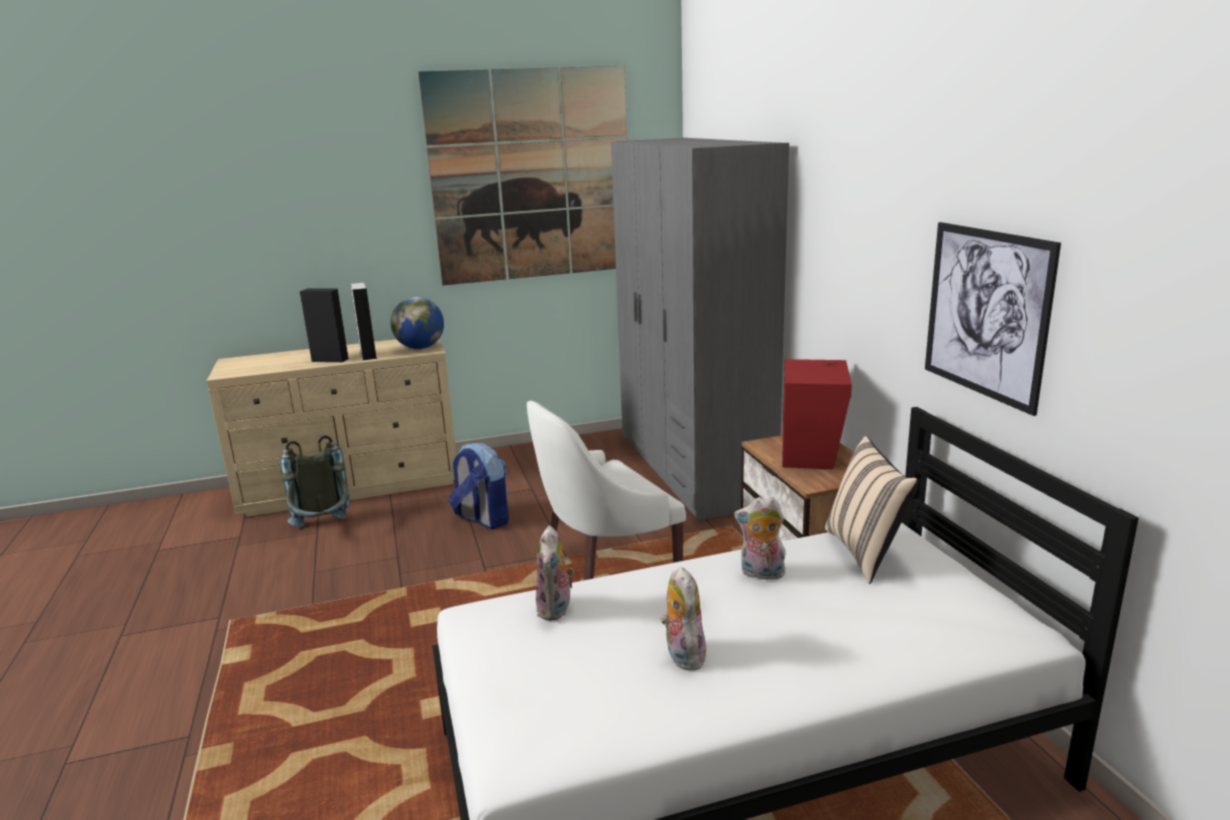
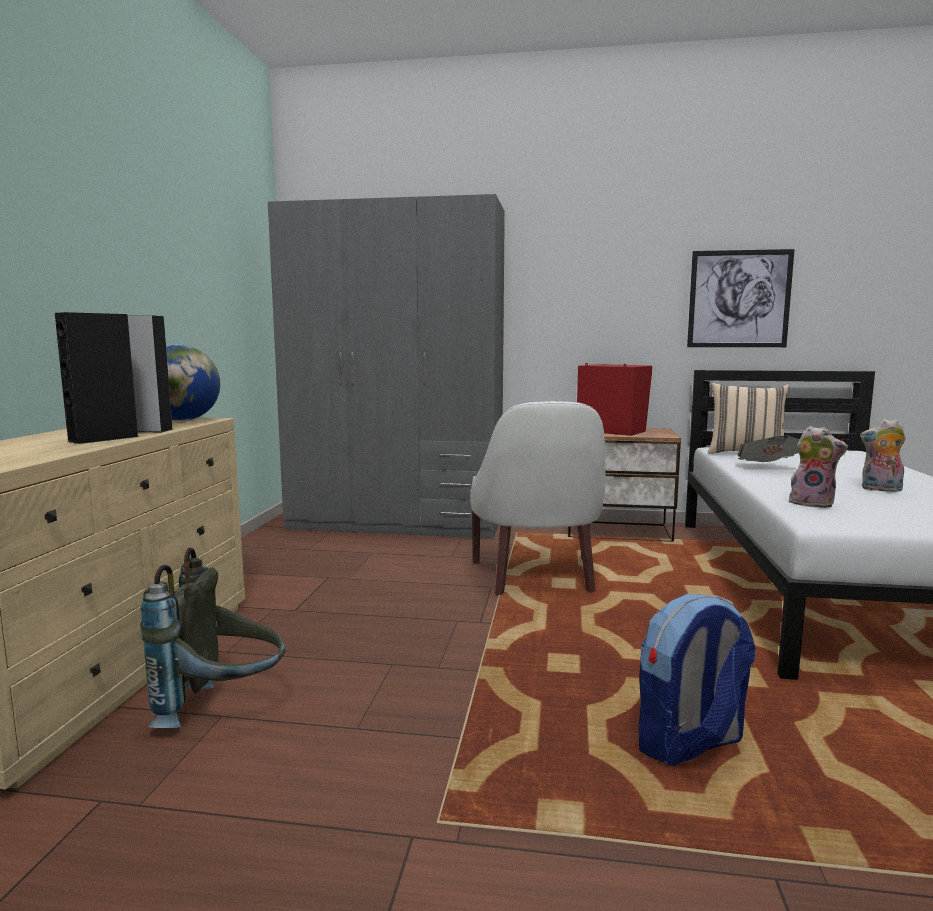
camera: 65 degrees left, 10 degrees down
(482, 519) = (364, 608): backpack -> backpack (689, 745)
(532, 176) = (196, 222): picture -> none
(761, 574) = (768, 467): plush toy -> newspaper

